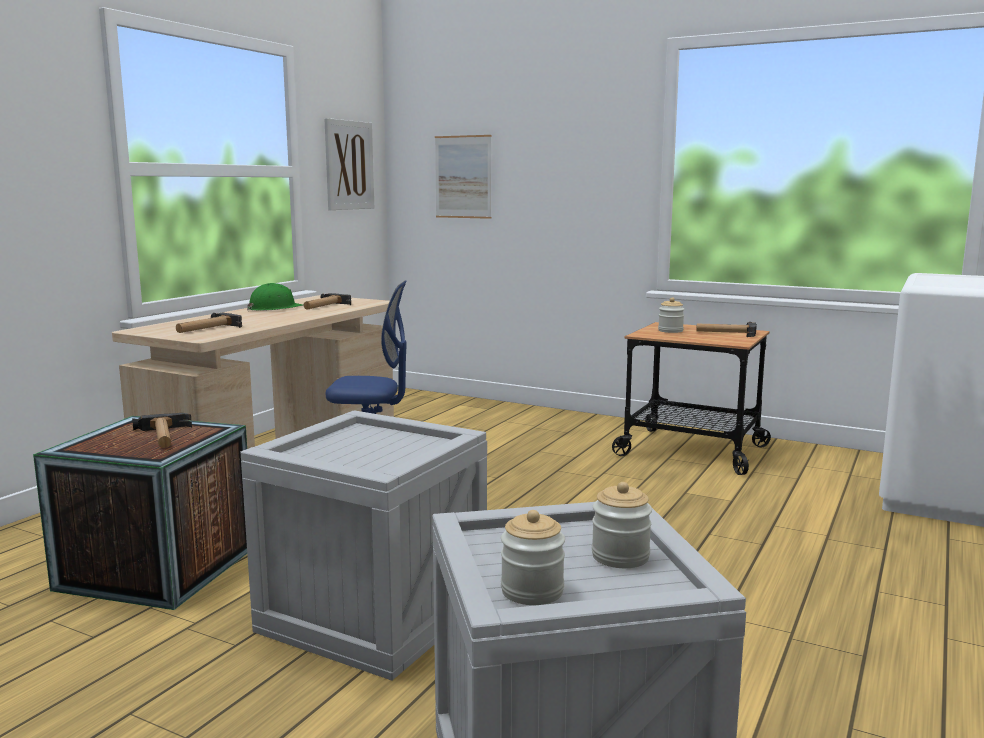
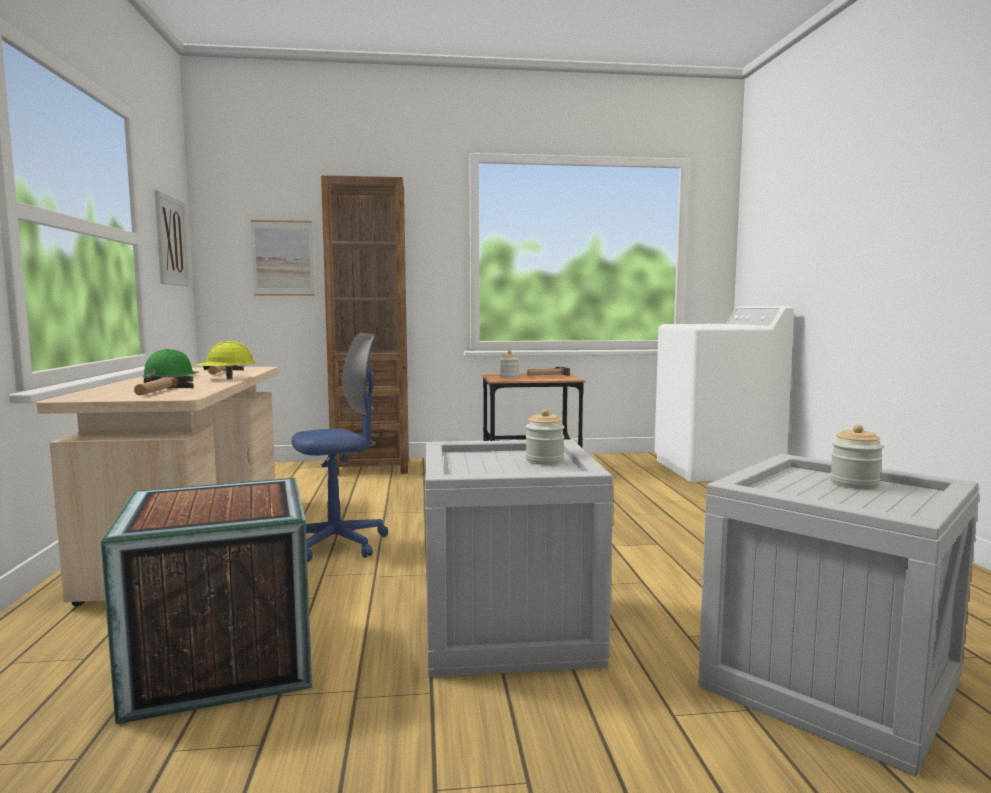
camera: 35 degrees left, 5 degrees down
(164, 437) = (233, 498): hammer -> none
(301, 316) = (226, 378): none -> yellow hard hat
(527, 415) = (371, 467): none -> brown bookcase
(532, 591) = (877, 510): jar -> jar (544, 461)

